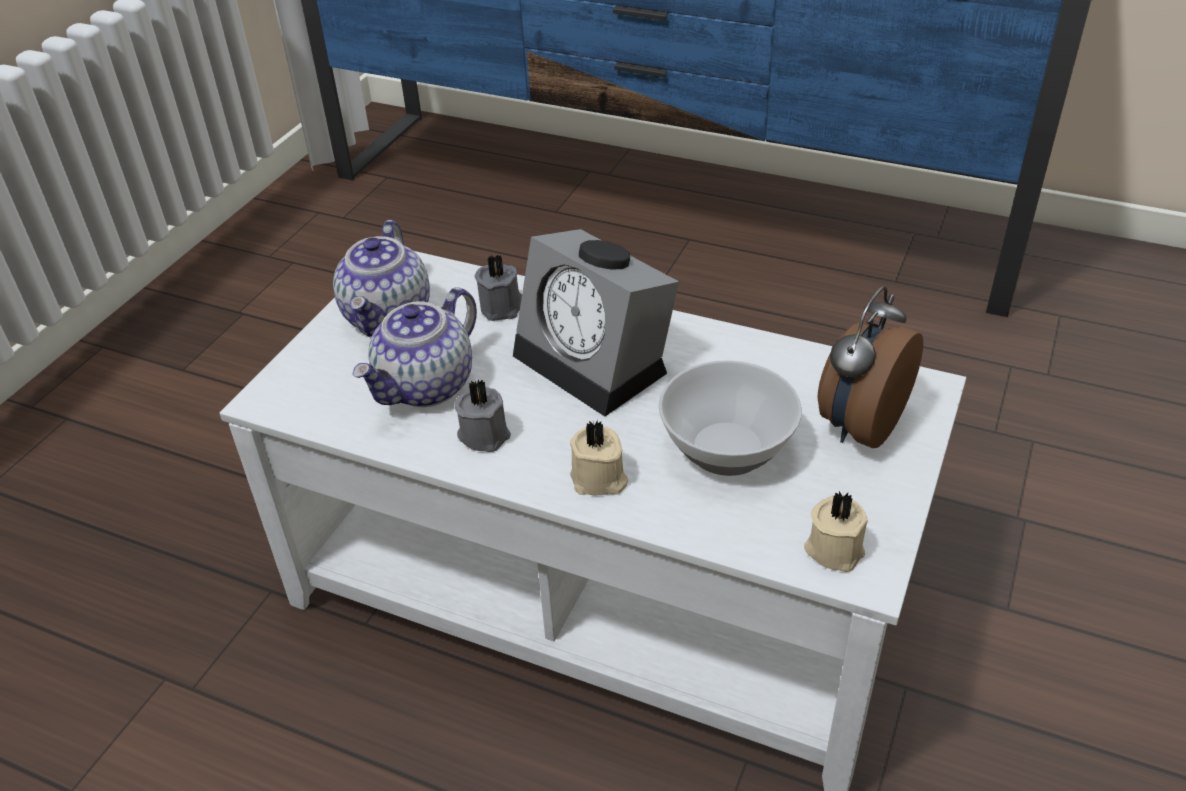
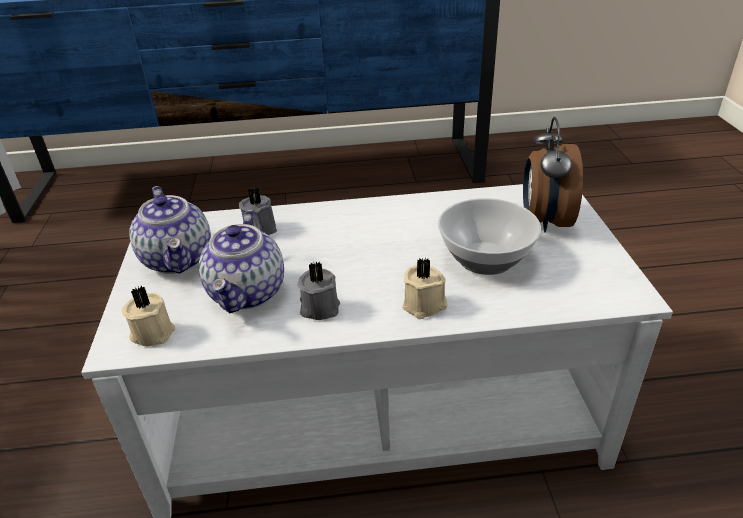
camera: 30 degrees left, 5 degrees down
(598, 363) = (358, 239): alarm clock -> none
(834, 548) = (601, 288): beige candle -> beige candle (152, 332)

